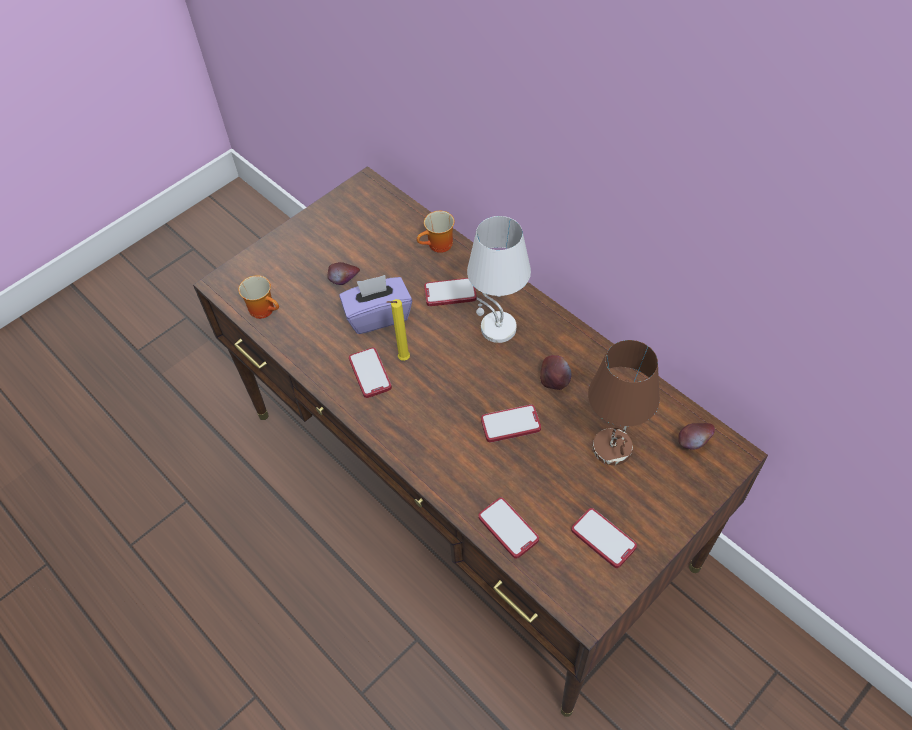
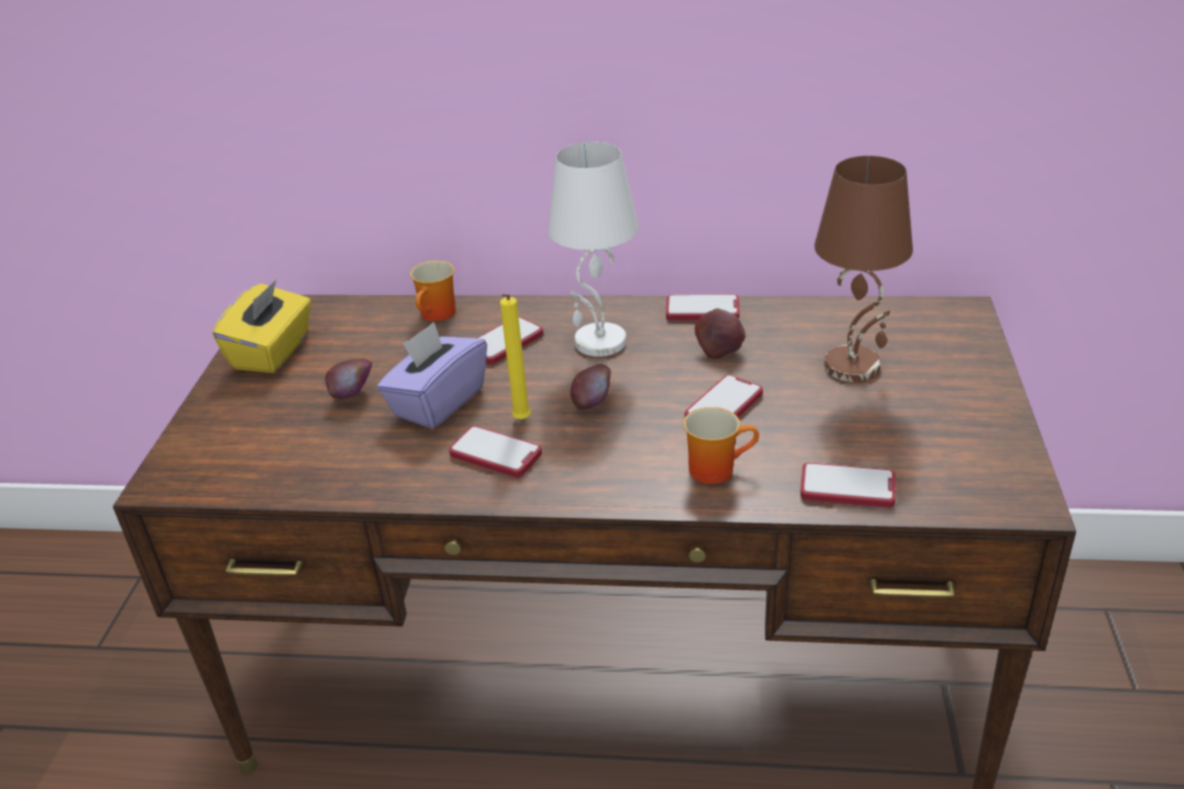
camera: 40 degrees left, 20 degrees down
(265, 309) = (265, 472): mug -> mug (716, 467)
(337, 220) = (273, 352): none -> yellow tissue box
(603, 538) = (950, 436): phone -> phone (702, 310)
(693, 442) = (917, 322): apple -> apple (592, 404)

